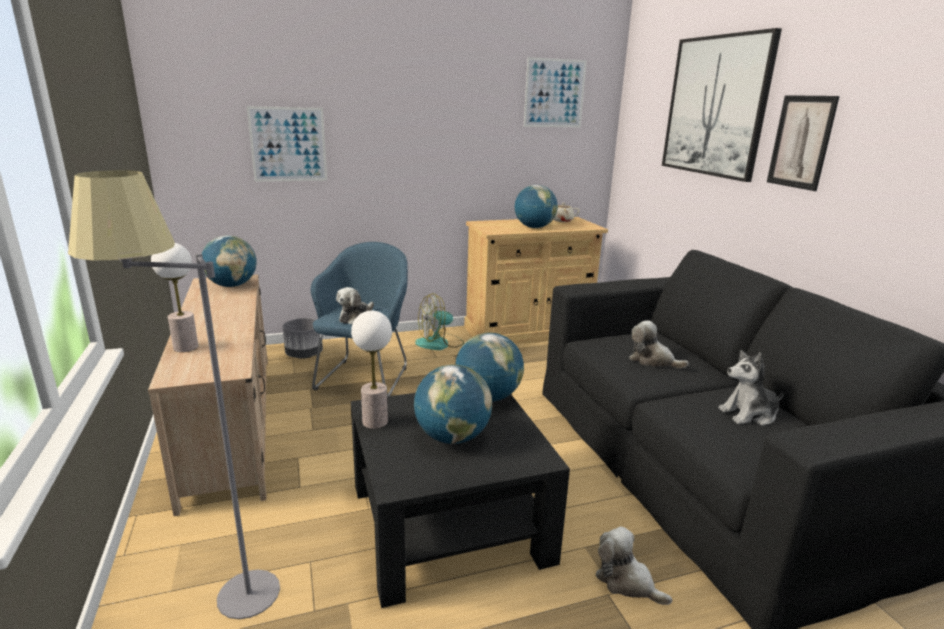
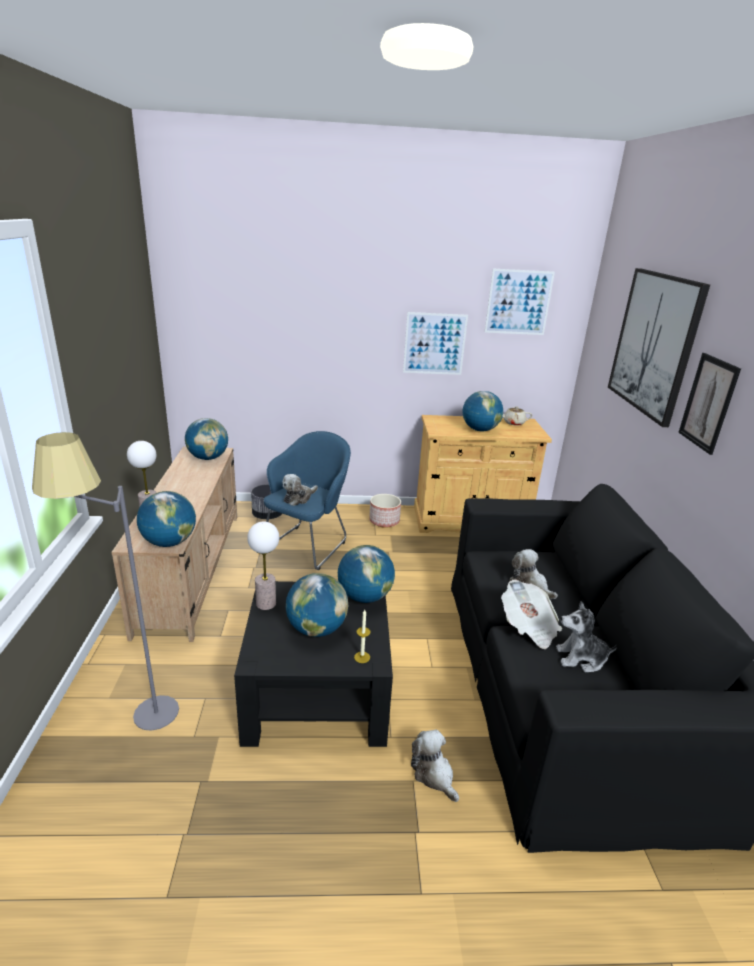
camera: 15 degrees right, 5 degrees up
(226, 369) = (169, 542): none -> globe
(288, 144) = (268, 340): picture -> picture (434, 344)
(439, 343) = (384, 521): fan -> planter
(523, 456) = (362, 657): none -> candle
(679, 396) = (529, 627): none -> newspaper

